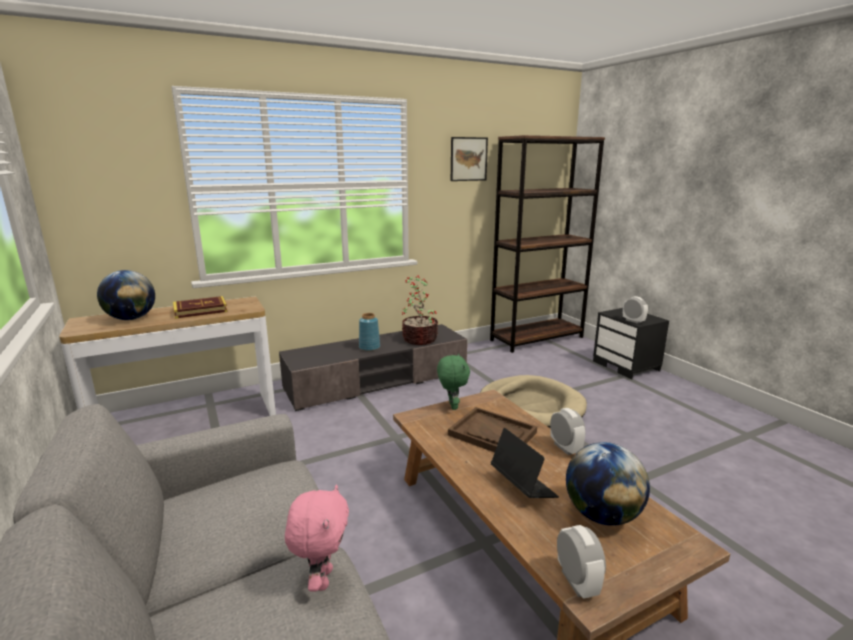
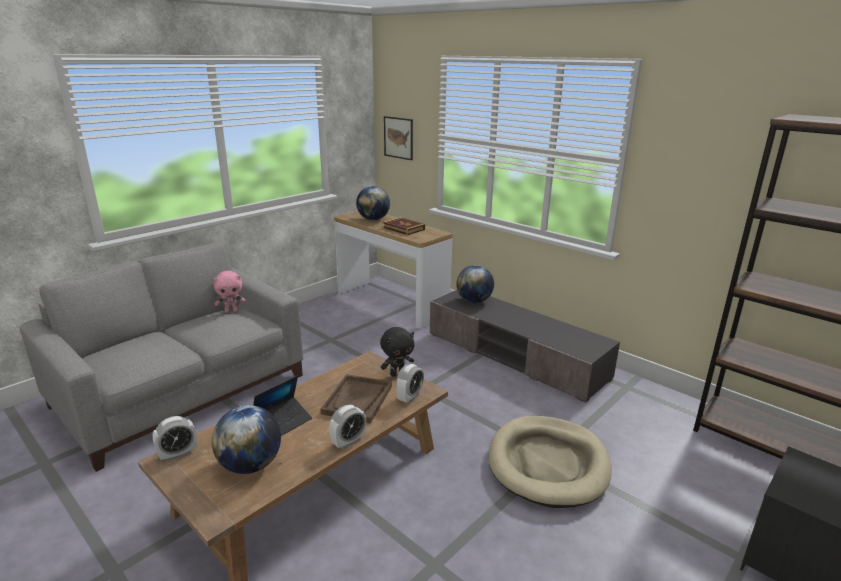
camera: 70 degrees right, 5 degrees up
(319, 353) = (474, 301): none -> globe
(322, 579) = (166, 357): pink plush toy -> pink plush toy (232, 311)
(369, 347) = (508, 318): blue vase -> none
(419, 339) = (557, 337): potted plant -> none
(452, 406) = (397, 373): green plush toy -> black plush toy
(468, 159) = (725, 142): picture -> picture (398, 138)
(633, 321) = (789, 487): alarm clock -> alarm clock (409, 397)

